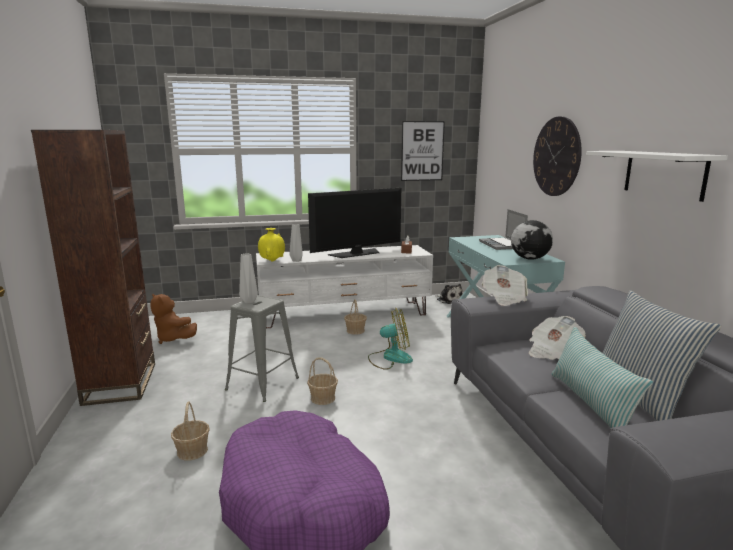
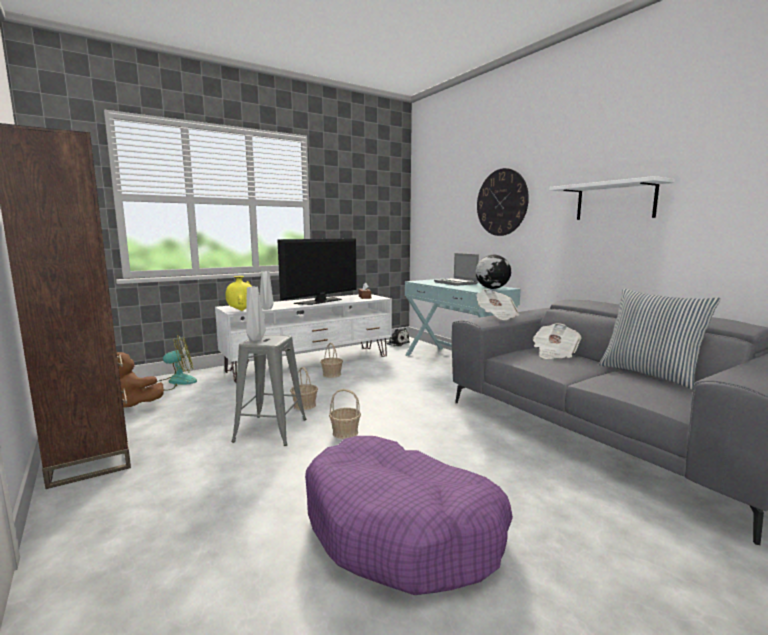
camera: 20 degrees left, 5 degrees down
(192, 451) = (236, 506): basket -> basket (304, 405)
(390, 358) = (382, 391): fan -> fan (175, 382)
(422, 151) = (366, 207): picture -> none
(591, 403) = (623, 382): pillow -> none

